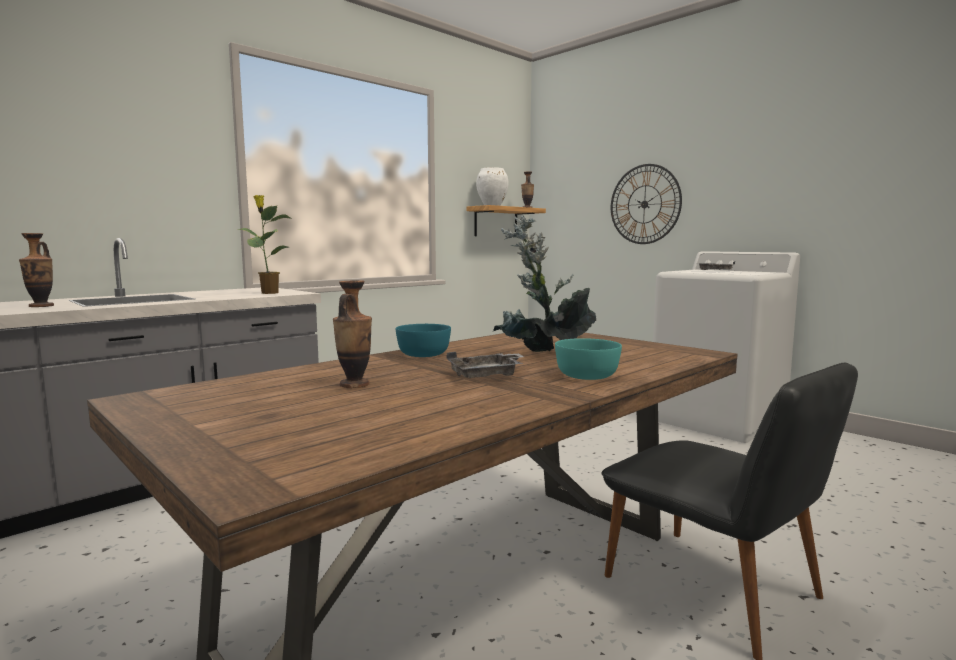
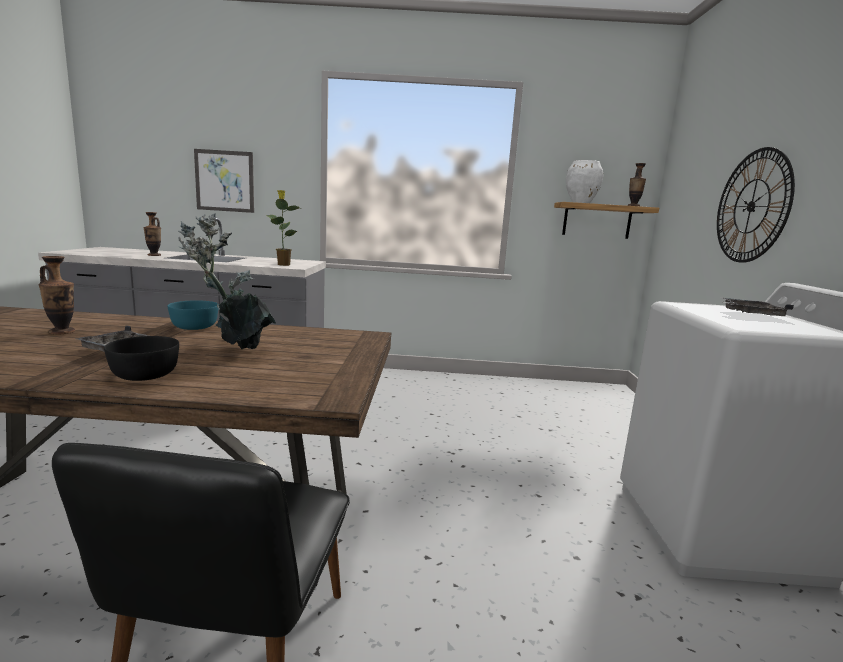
camera: 45 degrees right, 5 degrees up
(85, 182) = (224, 181): none -> picture
(588, 375) = (145, 375): turquoise bowl -> black bowl

